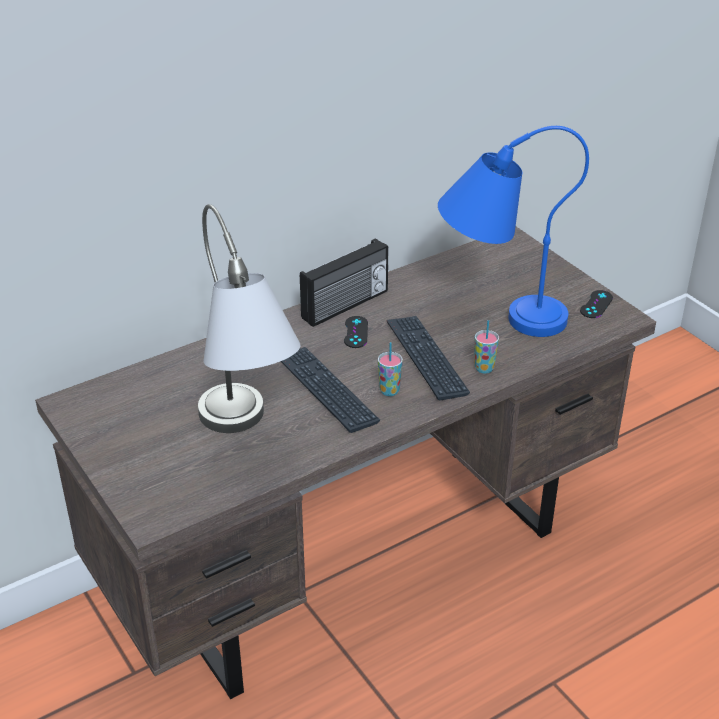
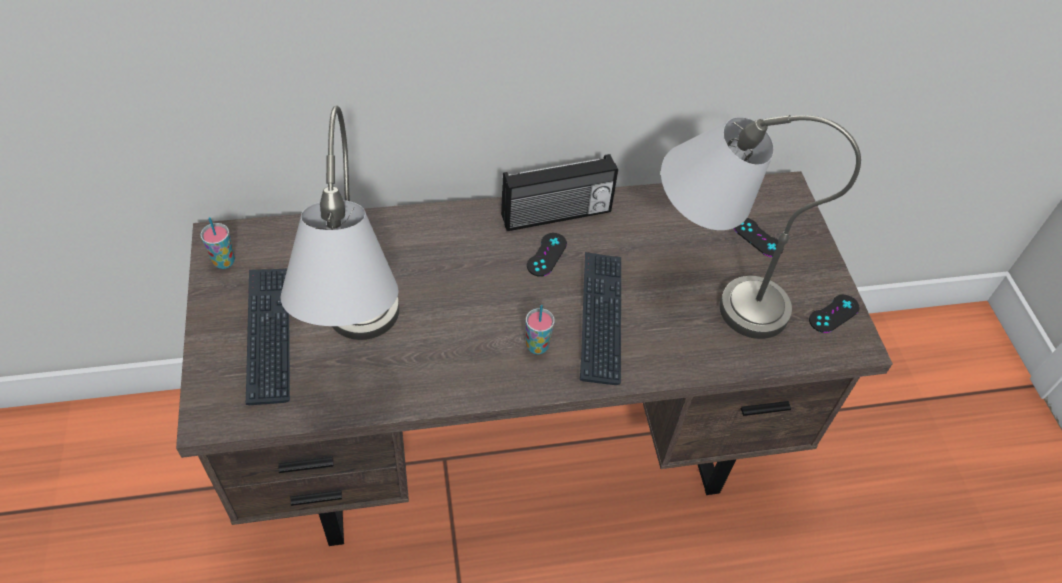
camera: 20 degrees right, 15 degrees up
(326, 390) = (472, 320): keyboard -> keyboard (269, 335)
(484, 368) = (656, 355): cup -> cup (224, 262)
(496, 316) = (710, 289): blue table lamp -> grey table lamp
(510, 275) = (758, 237): none -> black game controller

